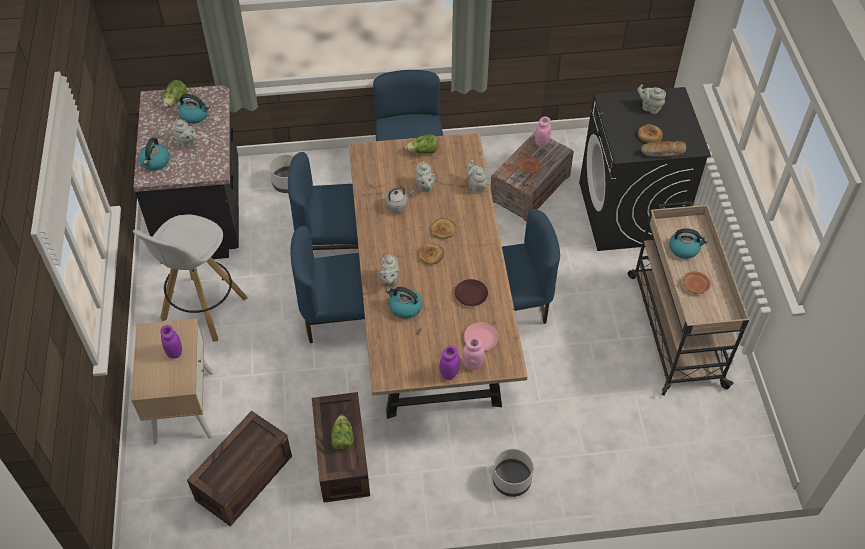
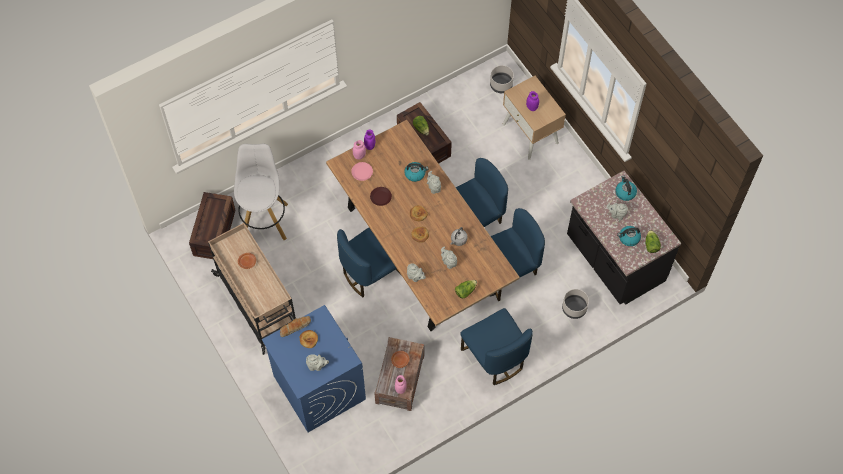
camera: 155 degrees right, 10 degrees up
(203, 309) = (562, 193): white stool -> white stool (264, 220)
(244, 476) = (470, 112): crate -> crate (215, 233)
(511, 480) = (323, 168): grey planter -> grey planter (501, 85)
(630, 213) = (318, 387): black washing machine -> blue washing machine
(684, 249) = (261, 287): kettle -> none

